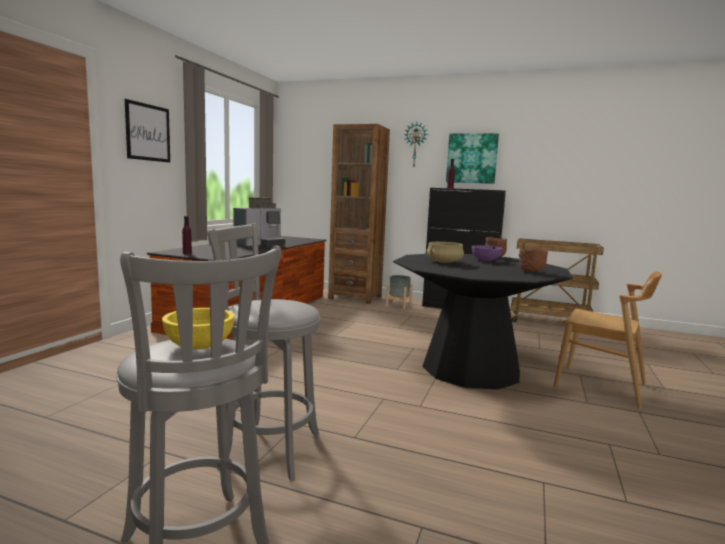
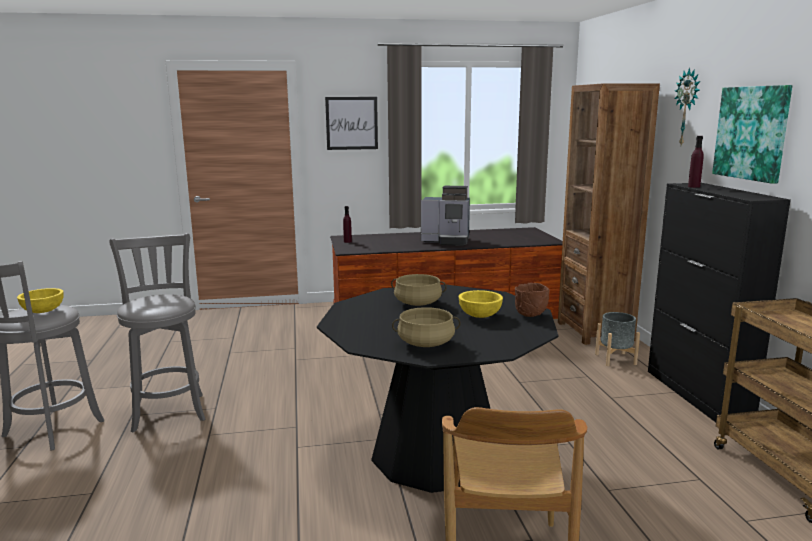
camera: 60 degrees right, 5 degrees up
(485, 260) = (479, 315): purple bowl -> yellow bowl
(531, 272) = (425, 344): brown bowl -> beige cooking pot

